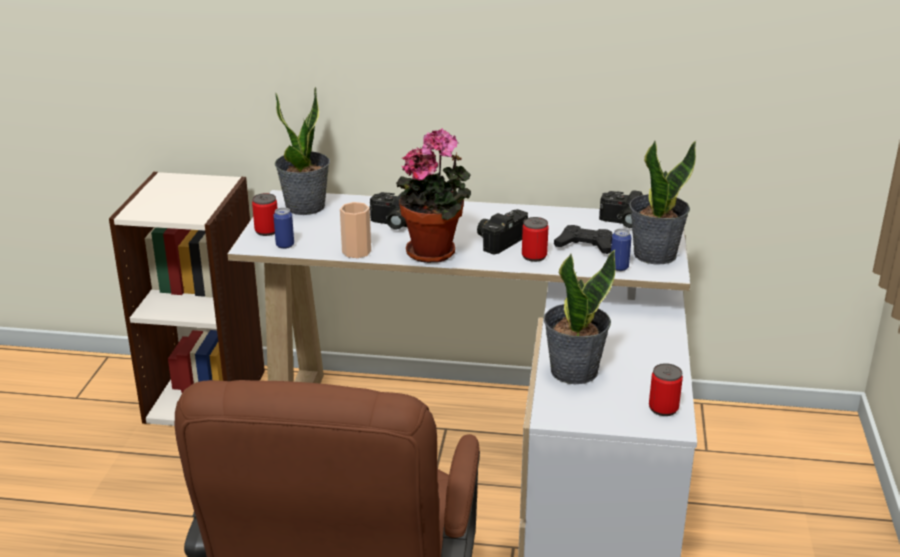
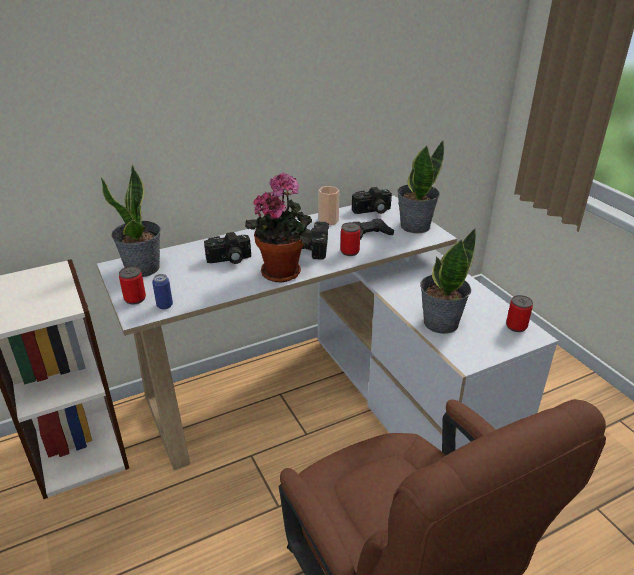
camera: 35 degrees left, 5 degrees up
(356, 252) = (227, 291): cup -> cup (328, 220)
(619, 267) = (407, 241): can -> none

